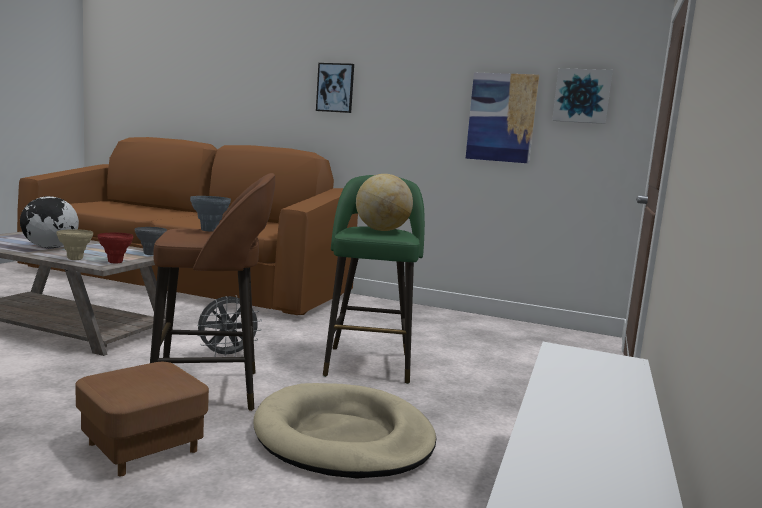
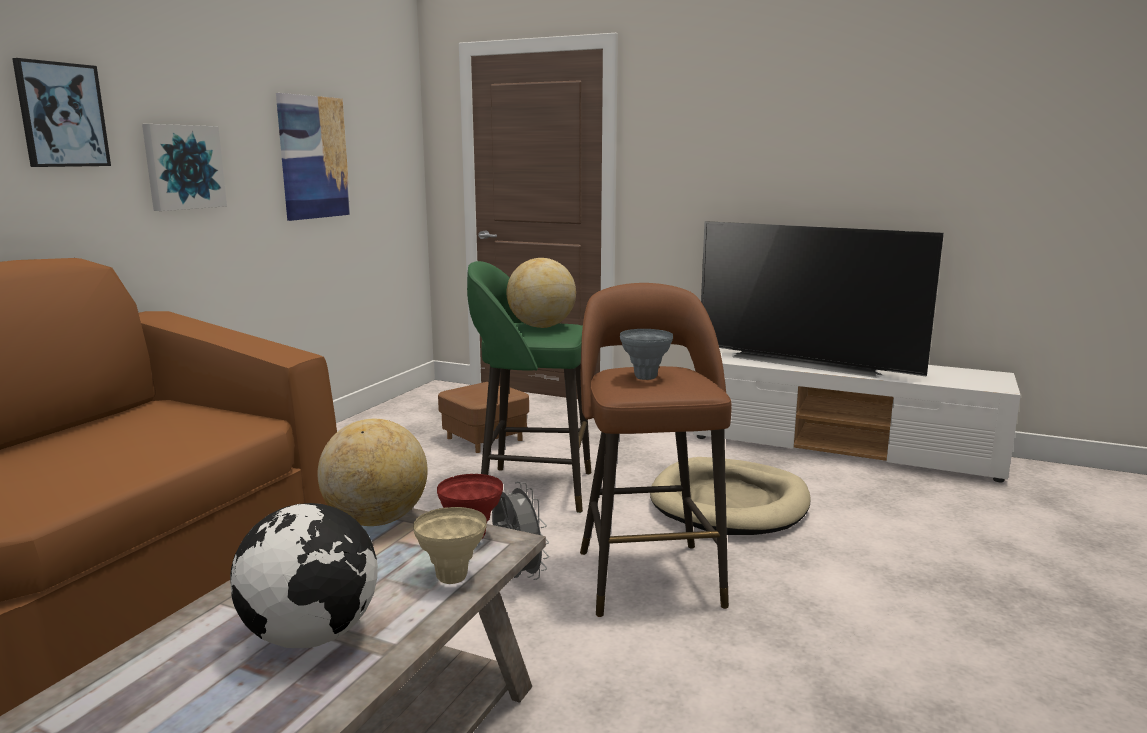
camera: 85 degrees left, 5 degrees up
(142, 447) = (811, 596): brown ottoman -> brown ottoman (484, 439)
(150, 254) = (377, 520): grey vase -> globe
(582, 96) = (375, 126): picture -> picture (183, 167)
(585, 395) = (807, 362): none -> television

